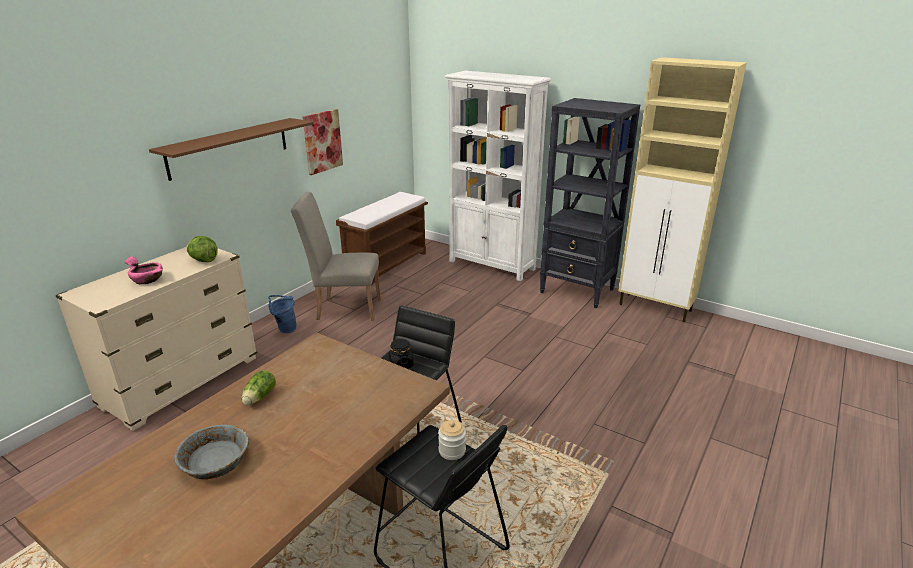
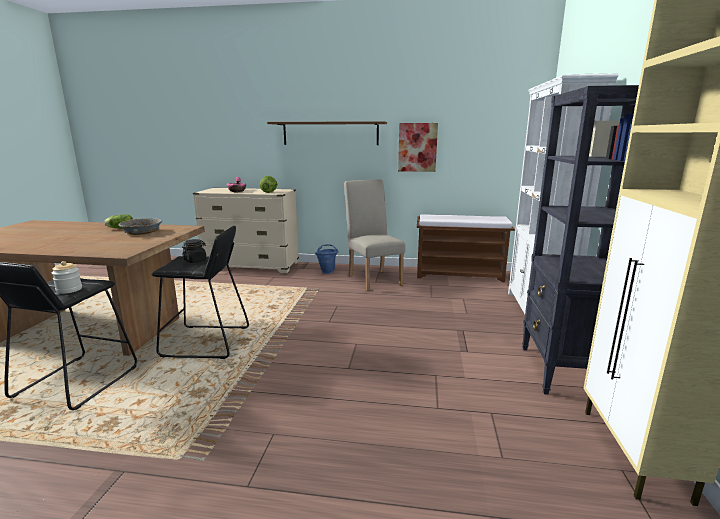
camera: 65 degrees right, 10 degrees down
(215, 462) = (54, 232): grey bowl -> grey bowl (142, 232)

